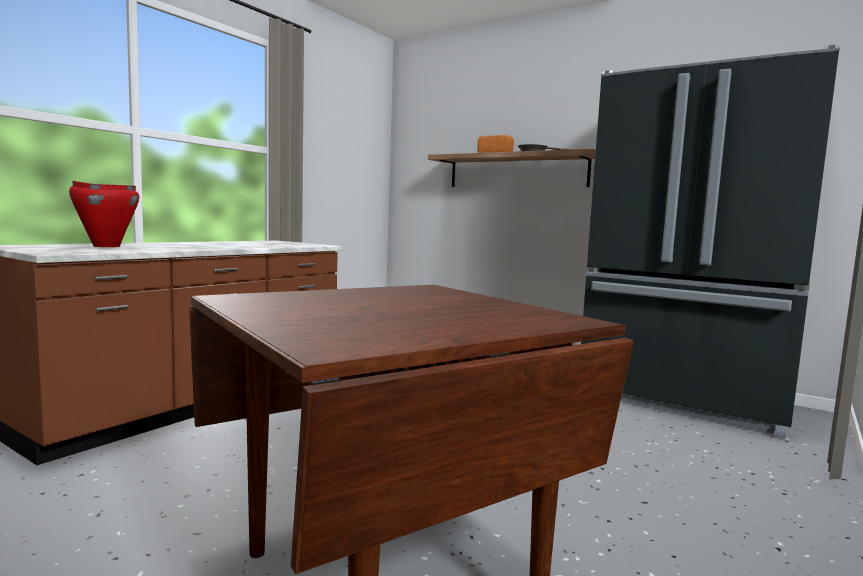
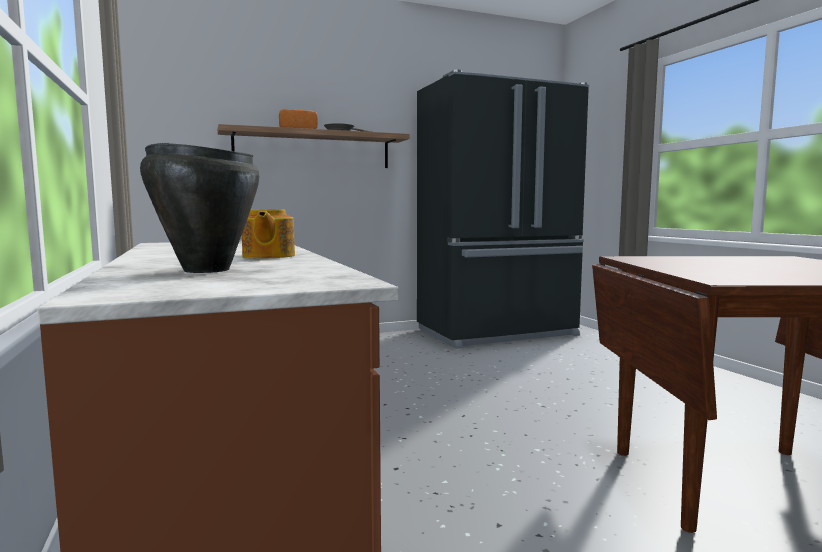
camera: 55 degrees left, 0 degrees up
(106, 246) = (205, 270): red cooking pot -> black cooking pot
(195, 247) = (268, 256): none -> teapot

